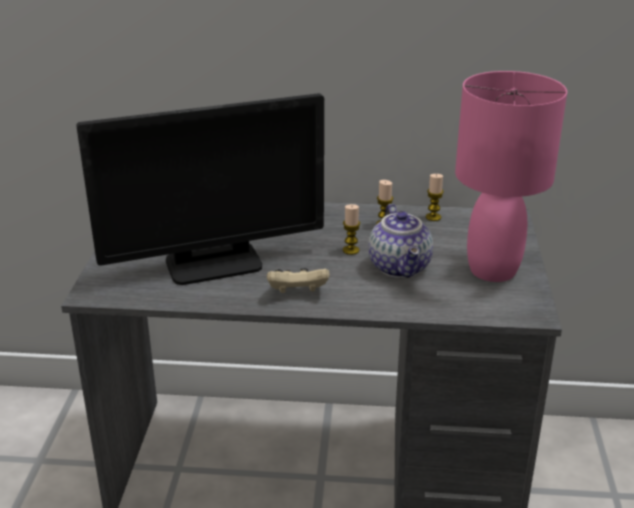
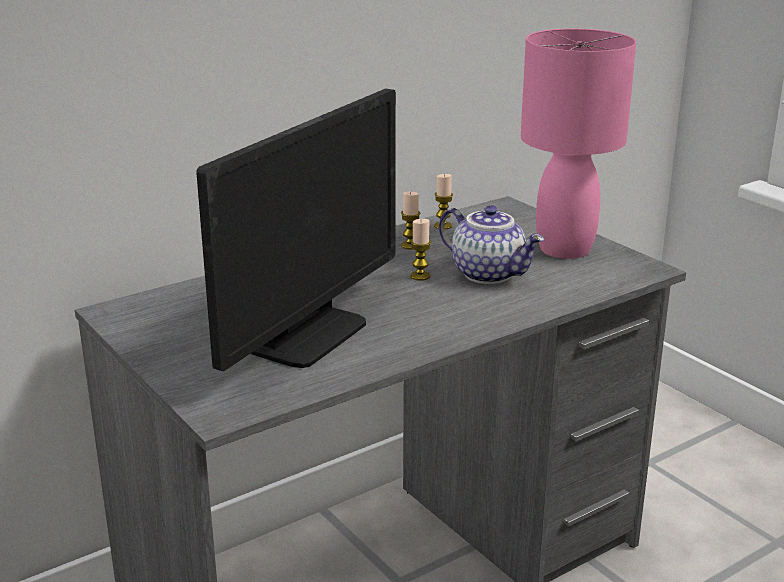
camera: 40 degrees left, 5 degrees down
(297, 293) = (438, 328): beige game controller -> none

